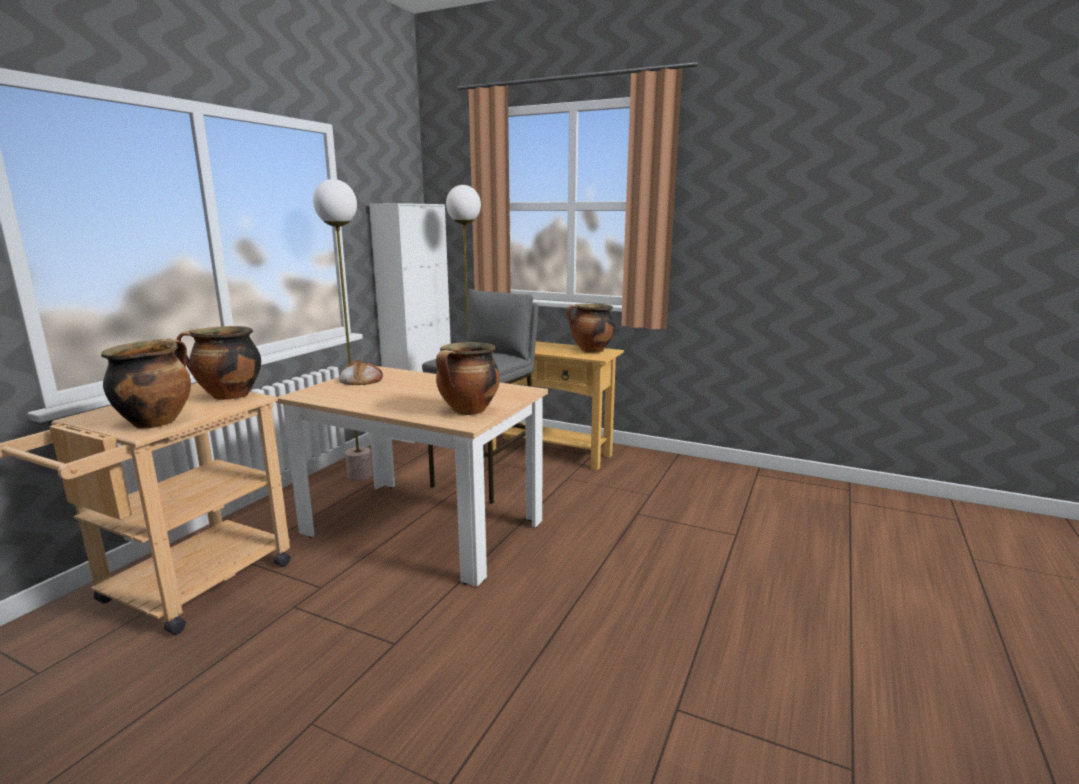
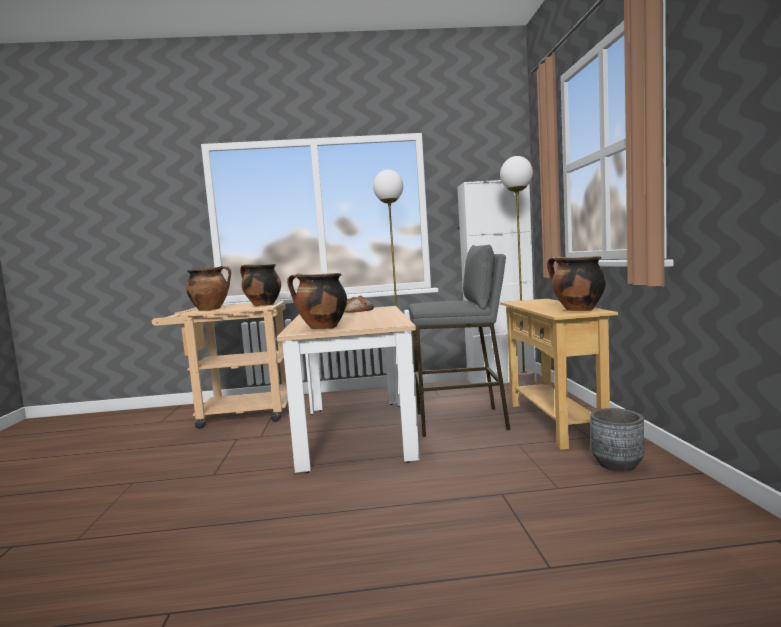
camera: 60 degrees right, 10 degrees down
(641, 466) = (617, 464): none -> grey planter

